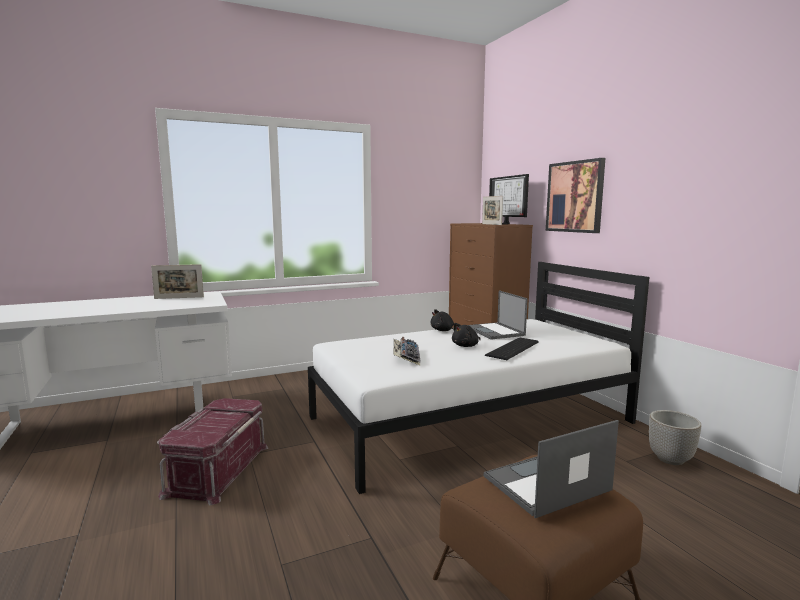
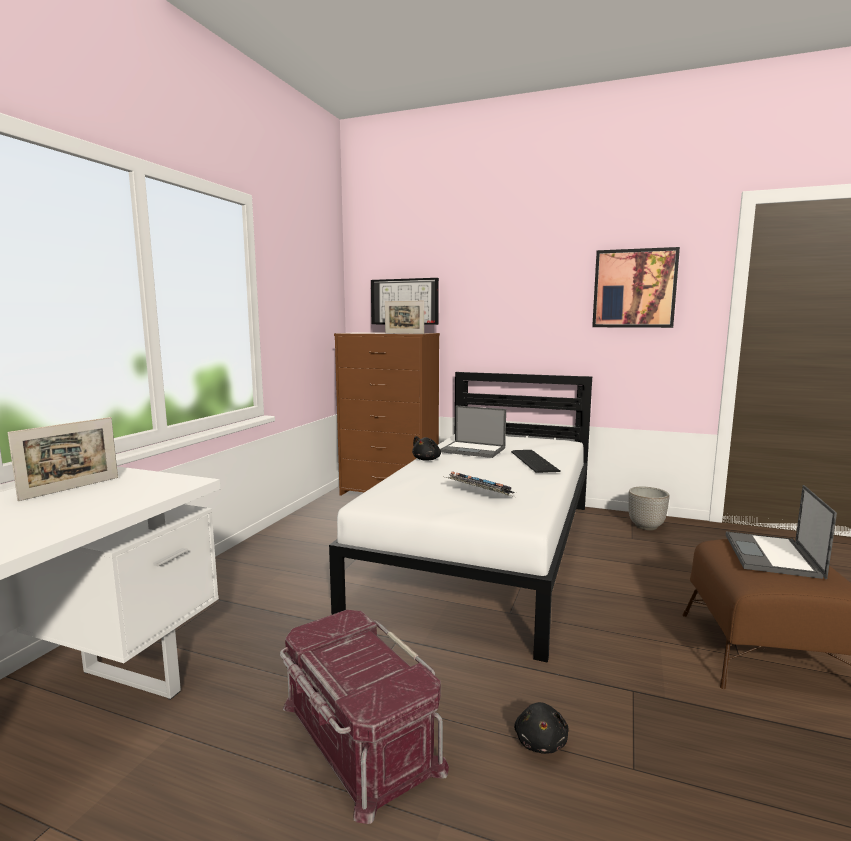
camera: 45 degrees left, 0 degrees up
(466, 346) = (492, 468): black plush toy -> black plush toy (541, 741)
(575, 197) = (495, 303): picture -> picture (634, 288)

